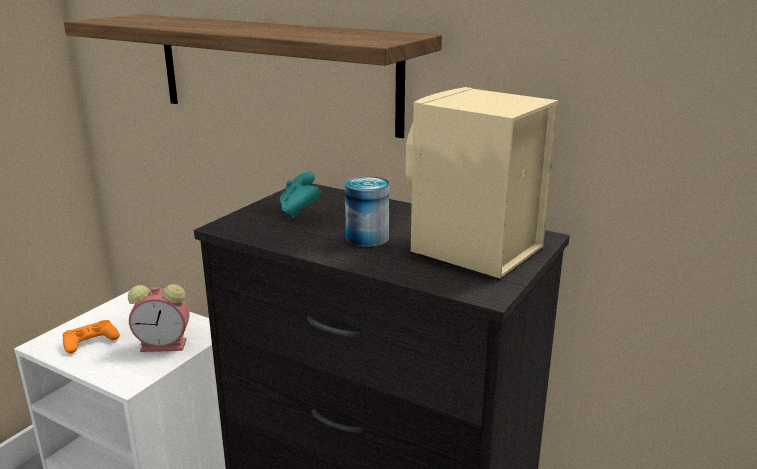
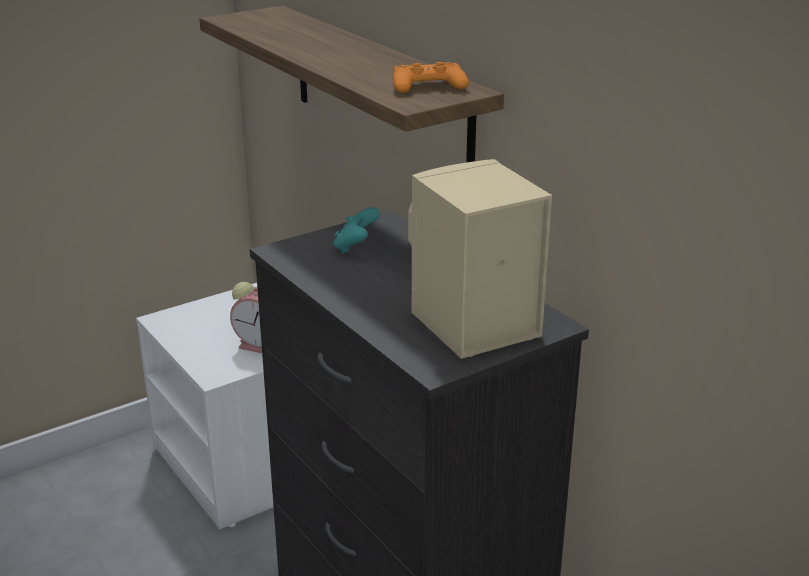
camera: 25 degrees right, 5 degrees up
(90, 341) = (201, 326): orange game controller -> orange game controller (428, 86)
(367, 237) = (389, 289): can -> none

